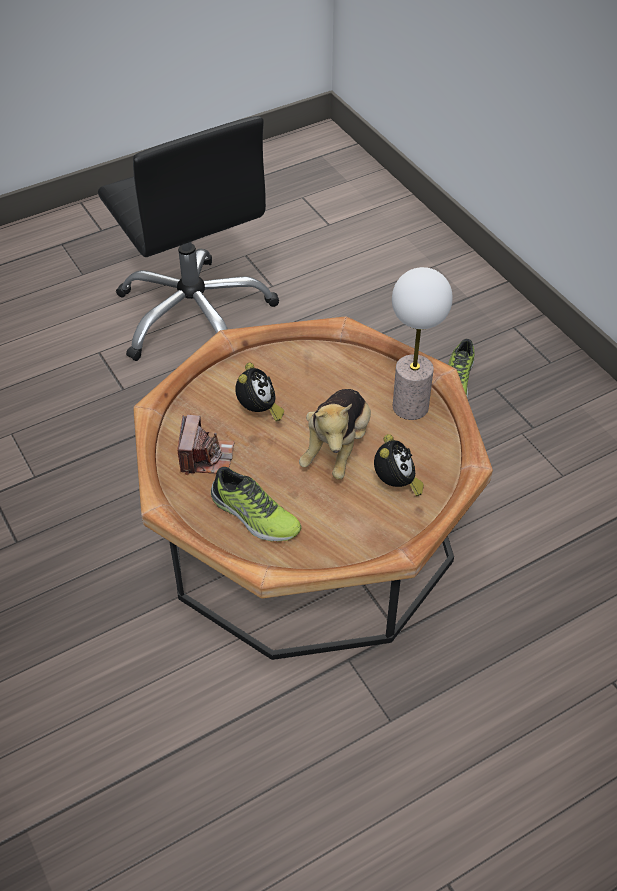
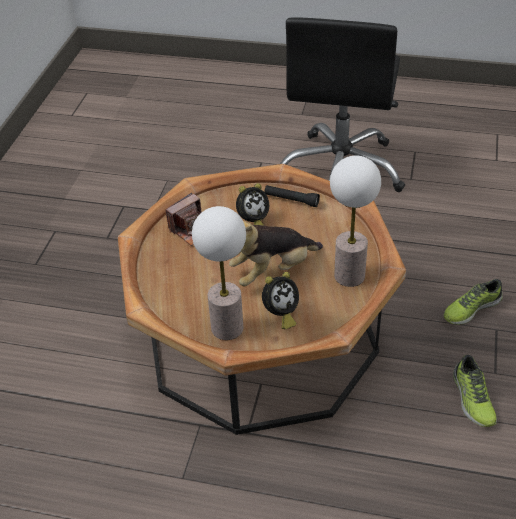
camera: 45 degrees right, 5 degrees down
(254, 516) = (177, 277): shoe -> shoe (472, 398)
(268, 365) = (291, 200): none -> black flashlight
(364, 530) = (227, 327): none -> table lamp

